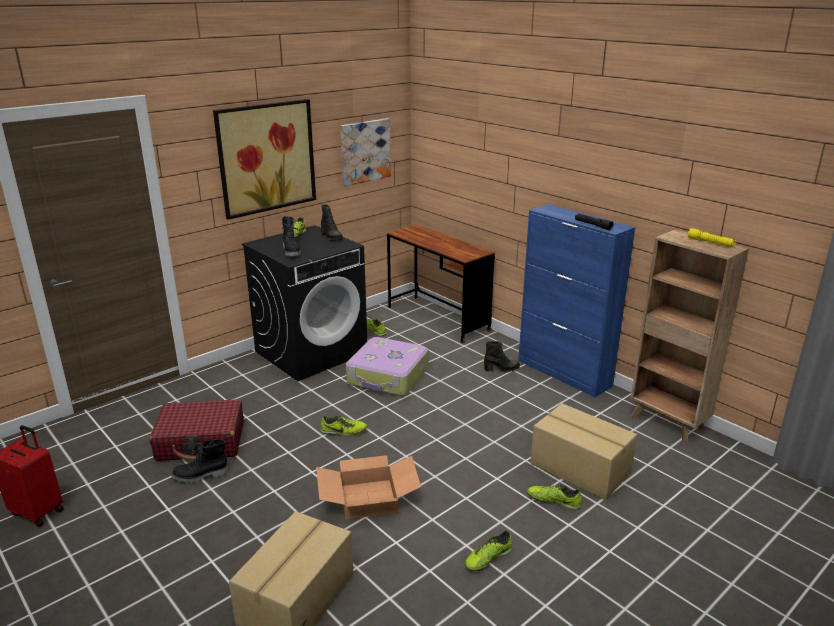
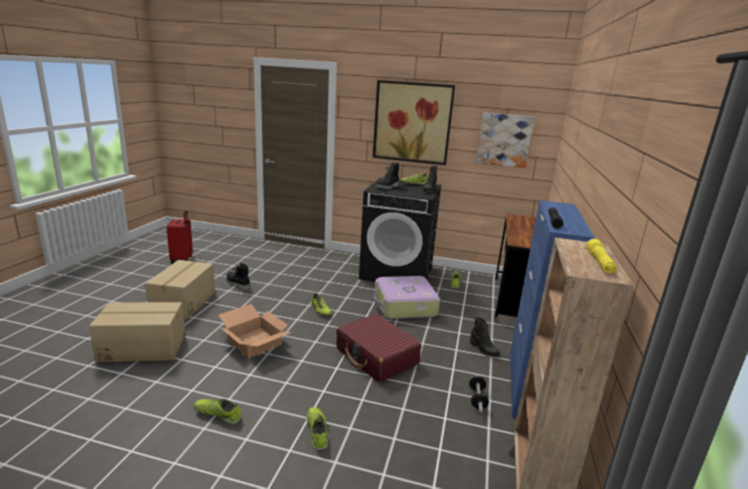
camera: 55 degrees right, 5 degrees down
(201, 441) = (268, 274): red suitcase -> red suitcase (376, 356)
(564, 402) = (477, 399): none -> dumbbell
(579, 469) = (379, 436): cardboard box -> cardboard box (182, 303)

